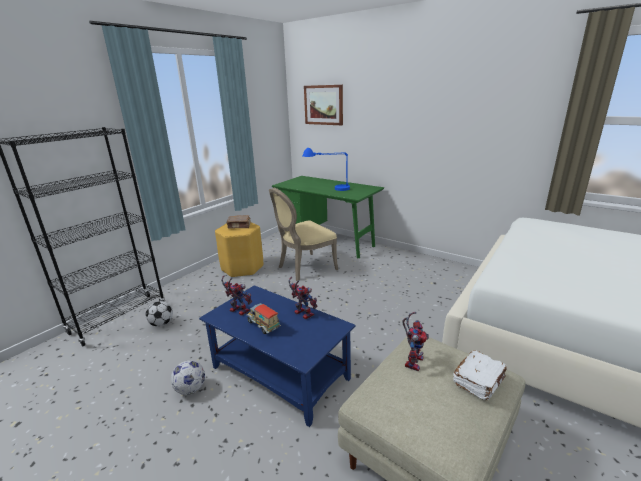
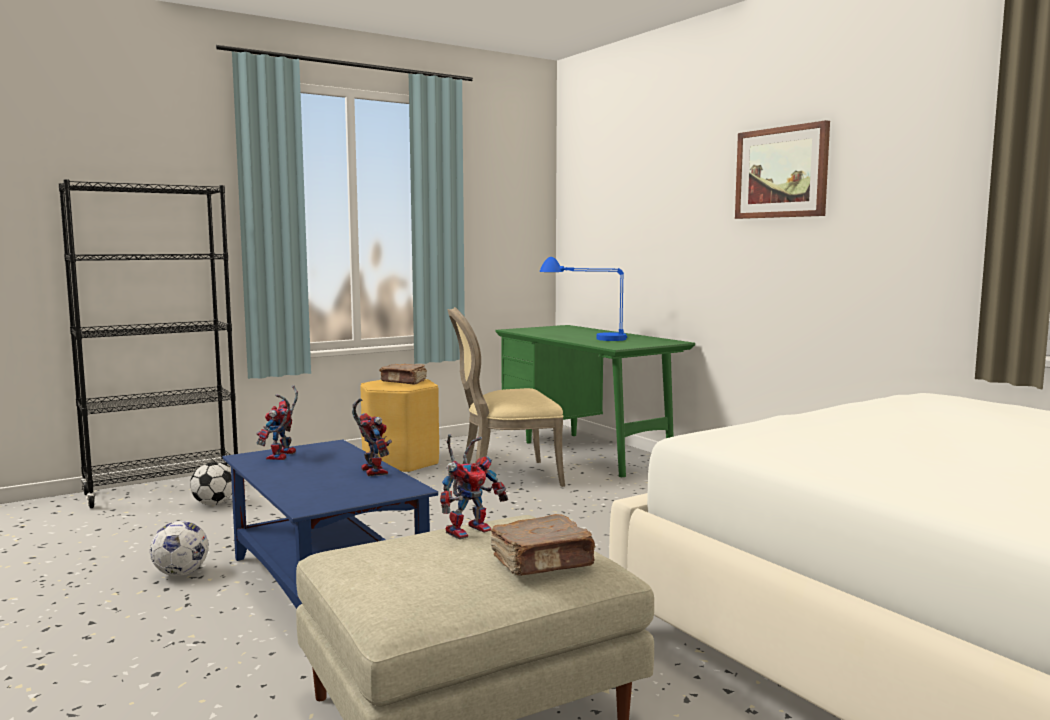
camera: 20 degrees right, 15 degrees down
(237, 311) = (282, 457): toy robot -> toy robot turned 135 degrees counterclockwise
(263, 326) = (299, 473): toy truck -> none
(323, 105) = (606, 191): picture -> picture (781, 172)
(479, 381) = (543, 562): white book -> brown book

